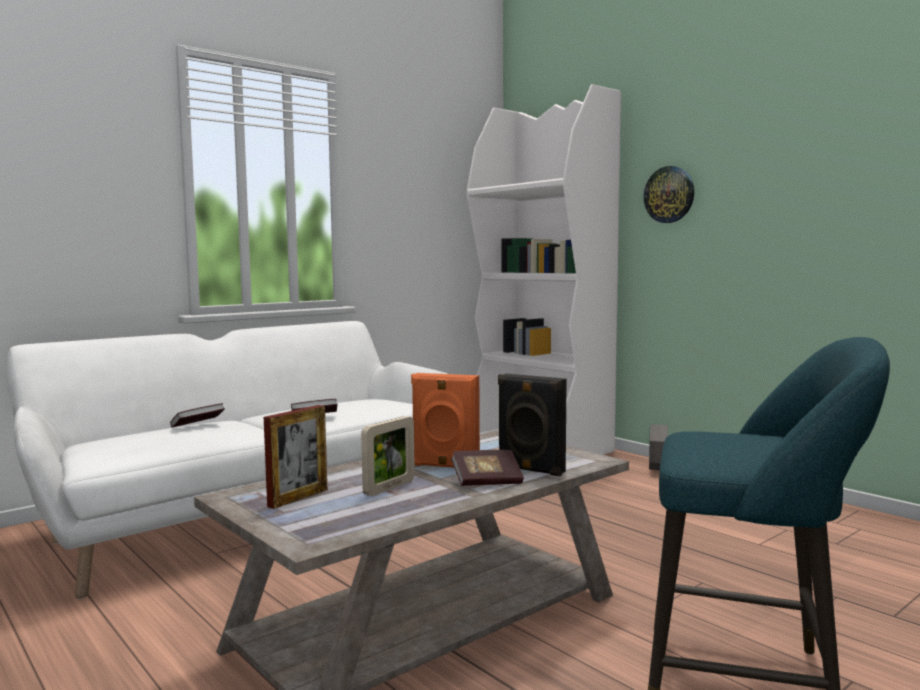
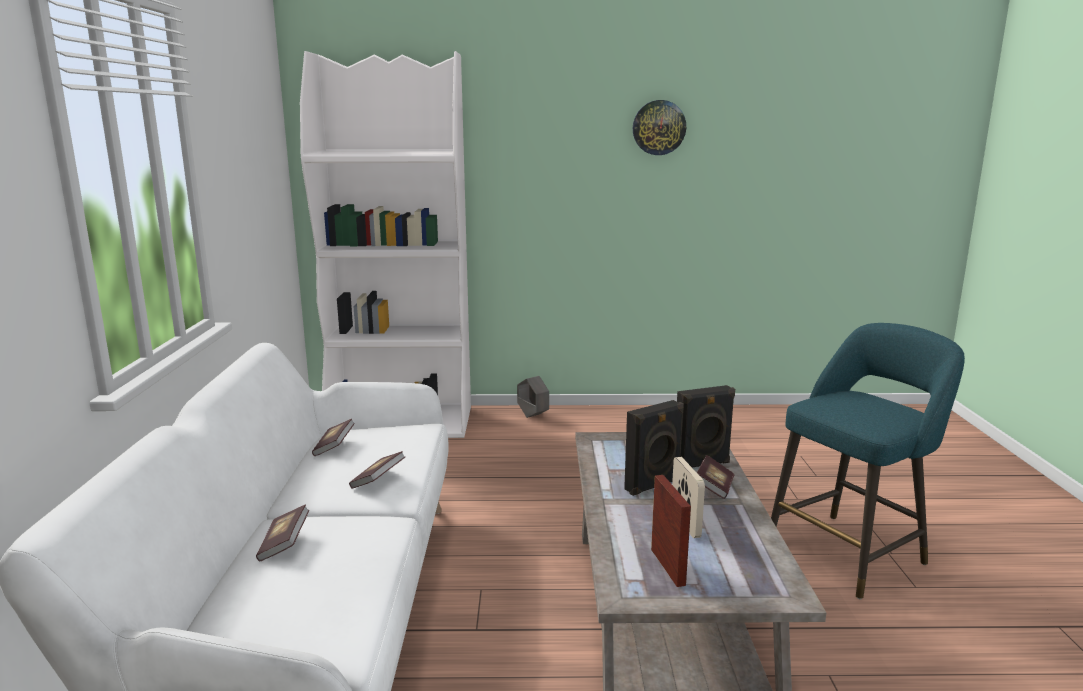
camera: 50 degrees left, 10 degrees up
(346, 401) = (334, 447): none -> book
(445, 466) = (653, 486): orange speaker -> black speaker
(669, 194) = (516, 165): wall clock -> wall clock (659, 127)

